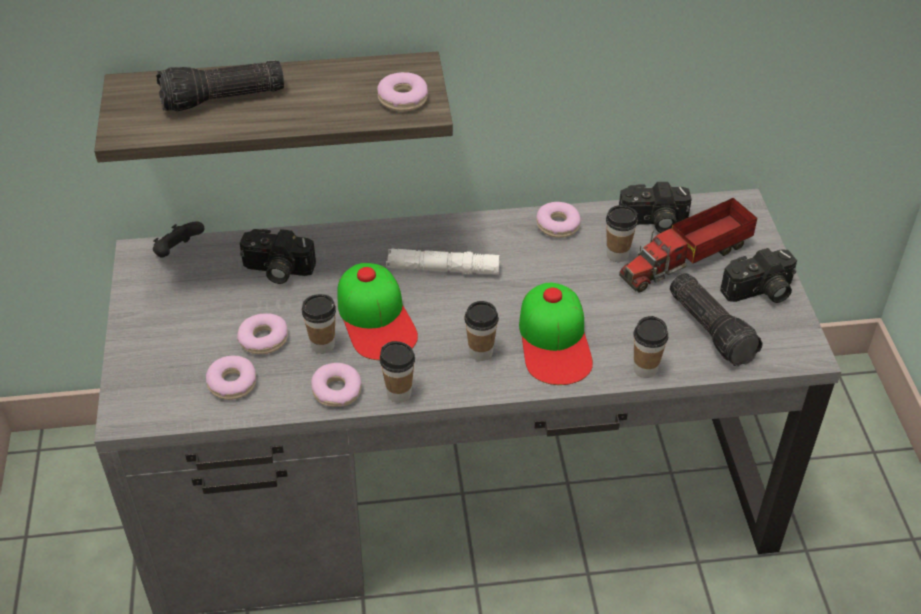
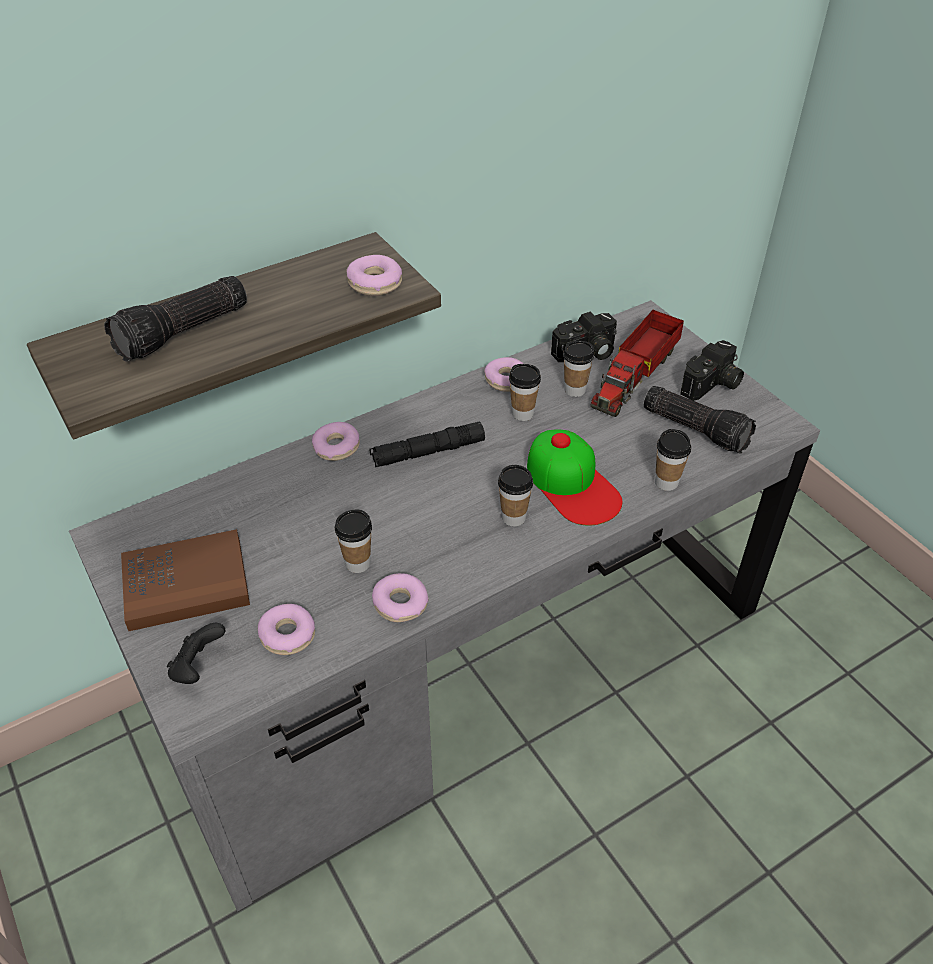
camera: 25 degrees left, 0 degrees up
(178, 252) = (147, 521): black game controller -> black game controller (198, 667)
(179, 313) = (186, 583): none -> brown book
(263, 339) = (293, 579): donut -> donut (336, 447)
(277, 270) = (264, 506): camera -> none
(376, 318) = (394, 519): cap -> none
(399, 393) = (462, 584): cup -> cup (522, 414)
(443, 269) = (428, 452): white flashlight -> black flashlight

